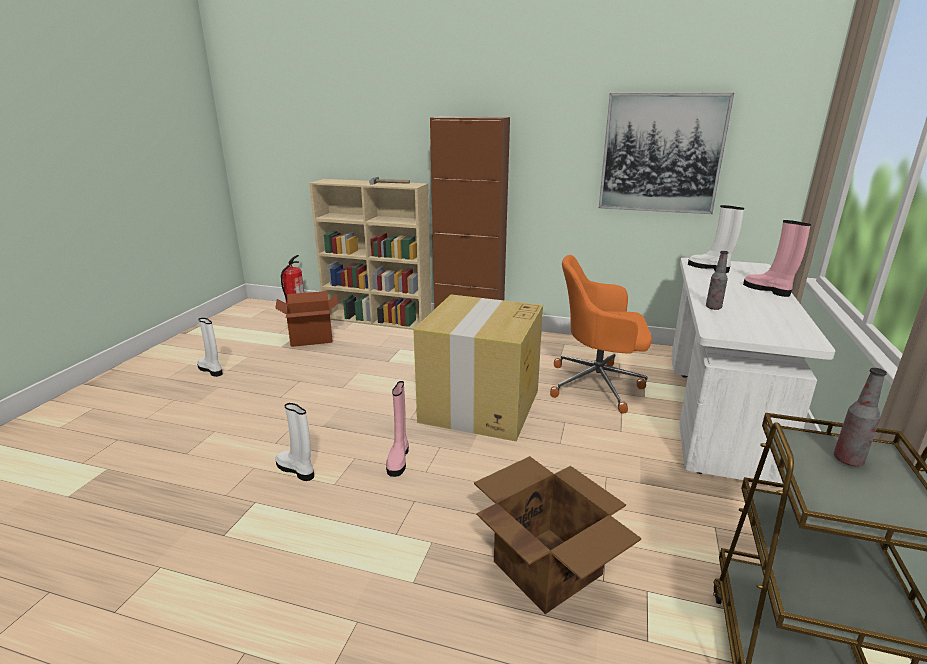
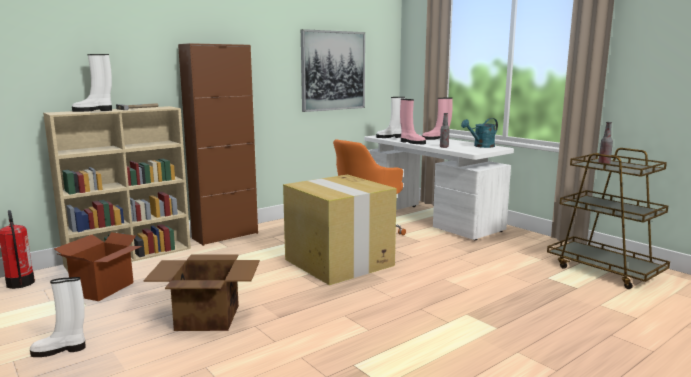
camera: 55 degrees left, 10 degrees down
(296, 470) = (330, 340): white boot -> white boot (94, 110)
(398, 459) = (367, 302): pink boot -> pink boot (411, 142)
(546, 566) = (513, 292): cardboard box -> cardboard box (206, 317)
(783, 326) = (481, 146): none -> turquoise watering can

